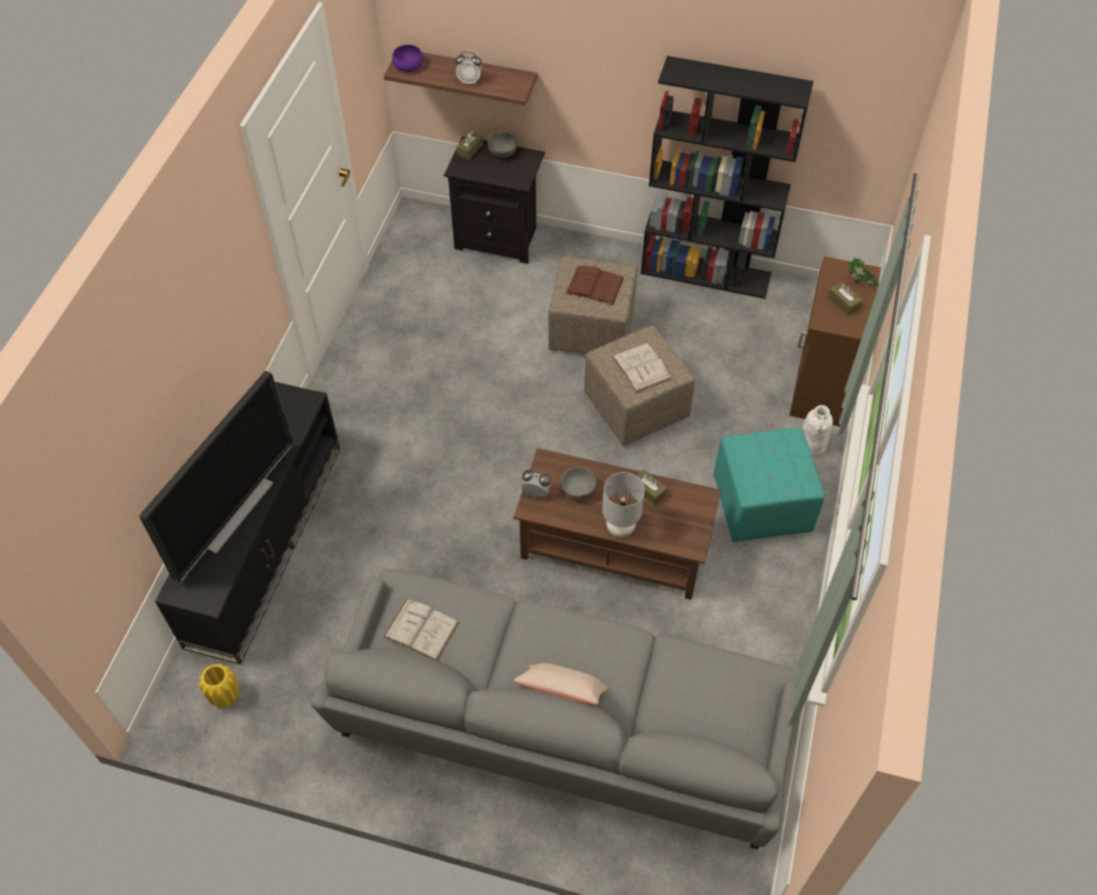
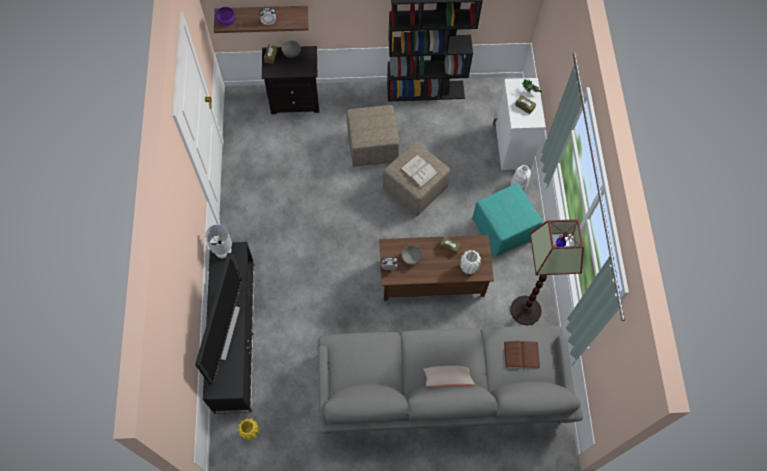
camera: 20 degrees left, 10 degrees up
(421, 629) = (357, 367): white book -> none
(595, 285) = (373, 125): brown book -> brown book (521, 354)
(620, 528) = (442, 274): grey table lamp -> grey table lamp (223, 252)
(668, 530) = (468, 267): none -> white vase
(755, 642) = (525, 310): none -> floor lamp
(819, 385) = (511, 146): brown cabinet -> white cabinet

